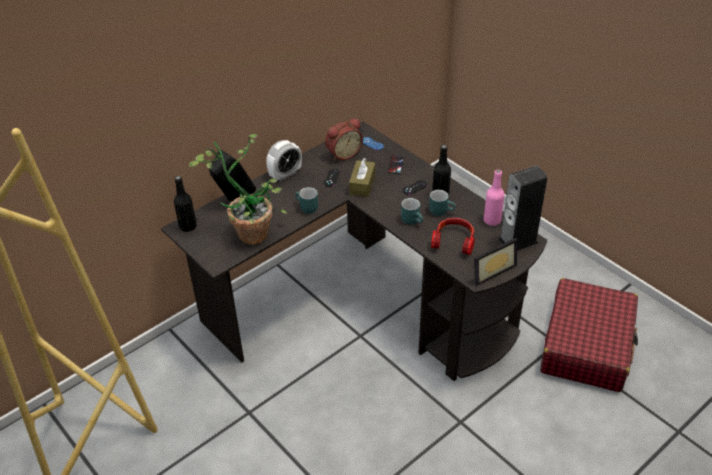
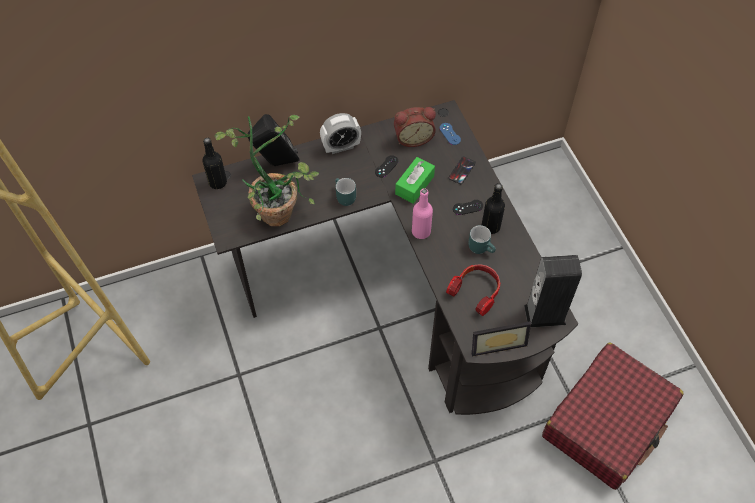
camera: 20 degrees right, 15 degrees up
(362, 184) = (414, 185): brown tissue box -> green tissue box
(413, 220) = (446, 250): turquoise mug -> none
(492, 220) = (530, 278): pink bottle -> pink bottle (421, 232)

